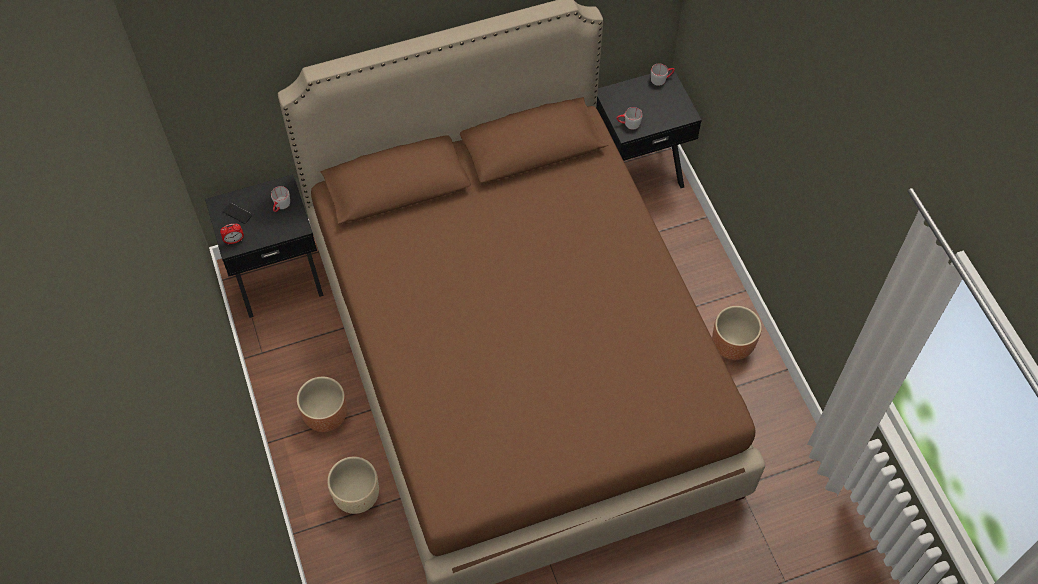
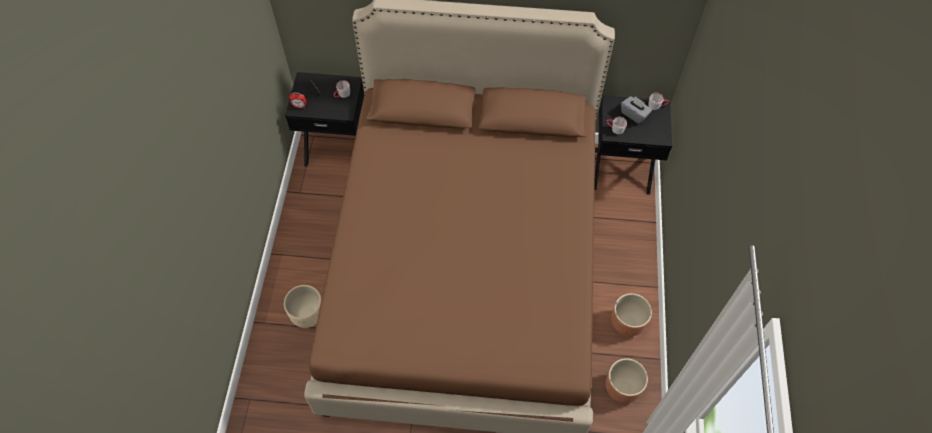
camera: 25 degrees right, 0 degrees up
(326, 415) = (317, 252): brown planter -> brown planter (622, 388)
(641, 99) = (634, 114): none -> grey tissue box

